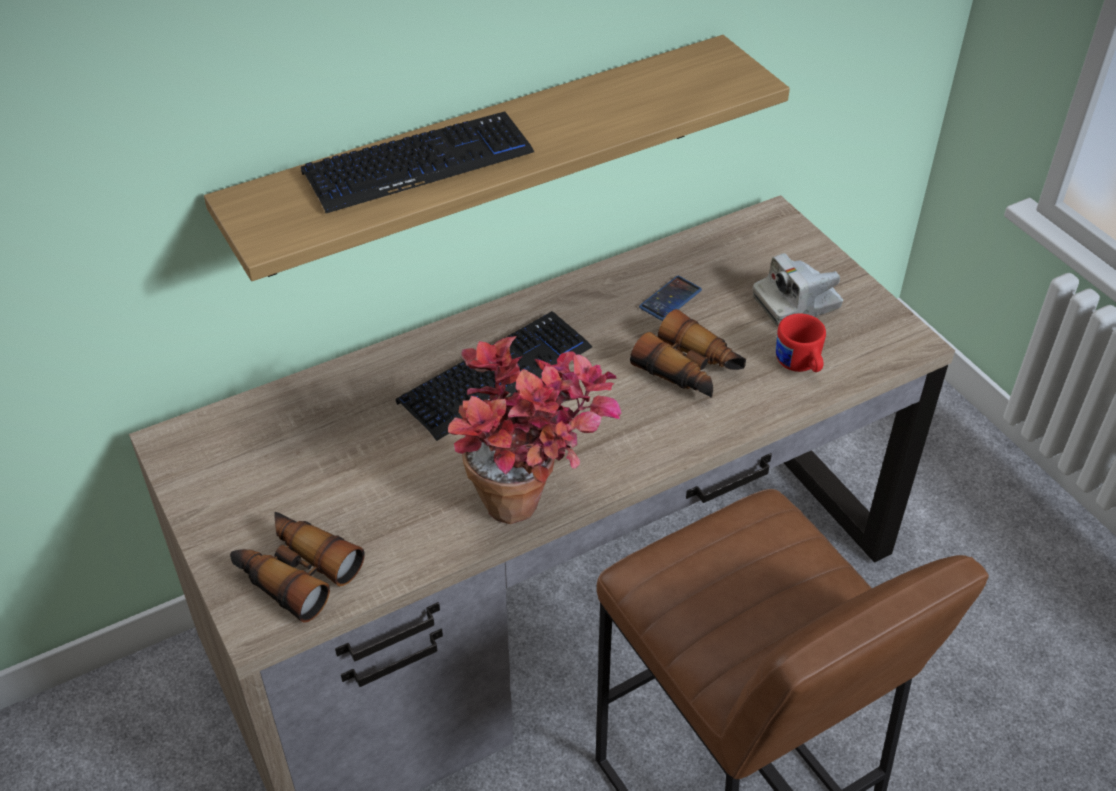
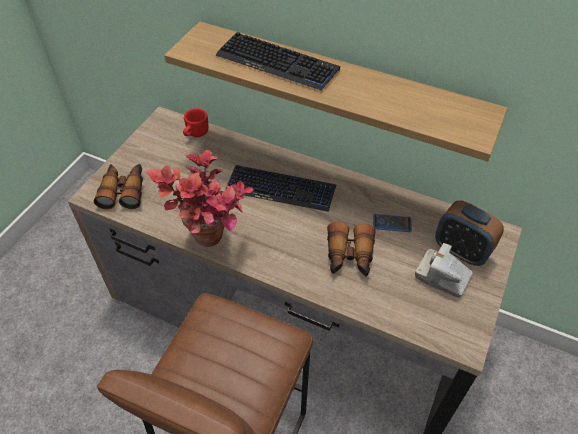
camera: 55 degrees right, 5 degrees up
(770, 264) = (461, 250): none -> alarm clock
(799, 365) = (396, 301): red mug -> red mug (195, 133)

